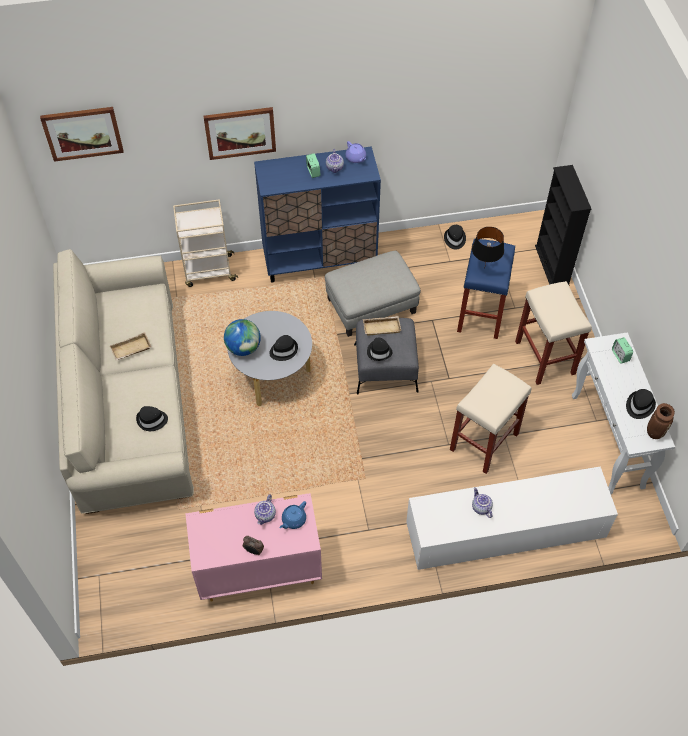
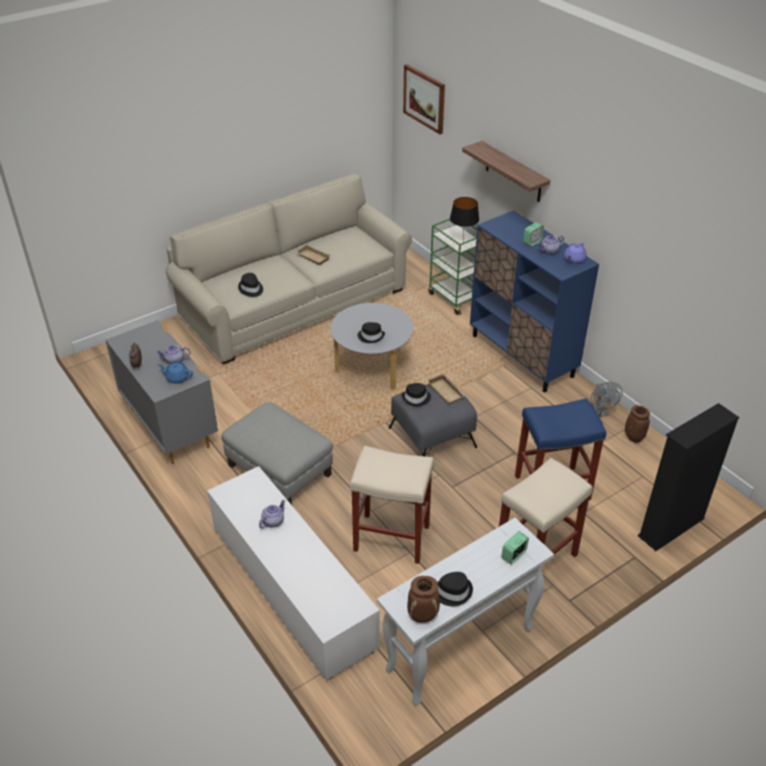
camera: 65 degrees right, 15 degrees down
(208, 271) = (454, 298): beige cart -> green cart
(240, 132) = (513, 172): picture -> shelf
(243, 348) = (357, 314): globe -> none
(258, 571) = (170, 426): pink dresser -> grey dresser
(371, 306) = (497, 405): grey ottoman -> grey ottoman (279, 470)
(417, 244) = (601, 412): none -> grey fan
(454, 239) = (633, 437): black hat -> brown vase
(484, 268) = (551, 414): black table lamp -> black table lamp (463, 241)

